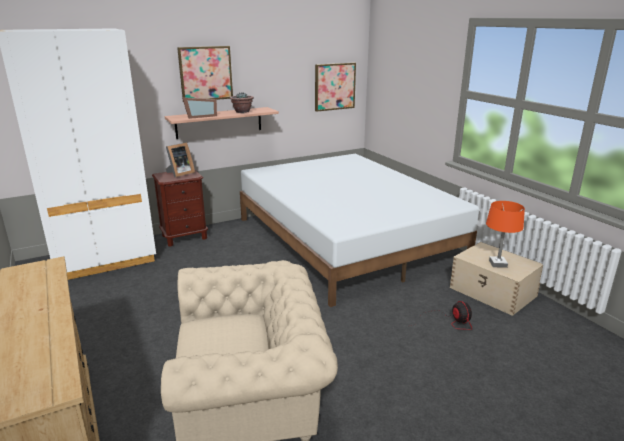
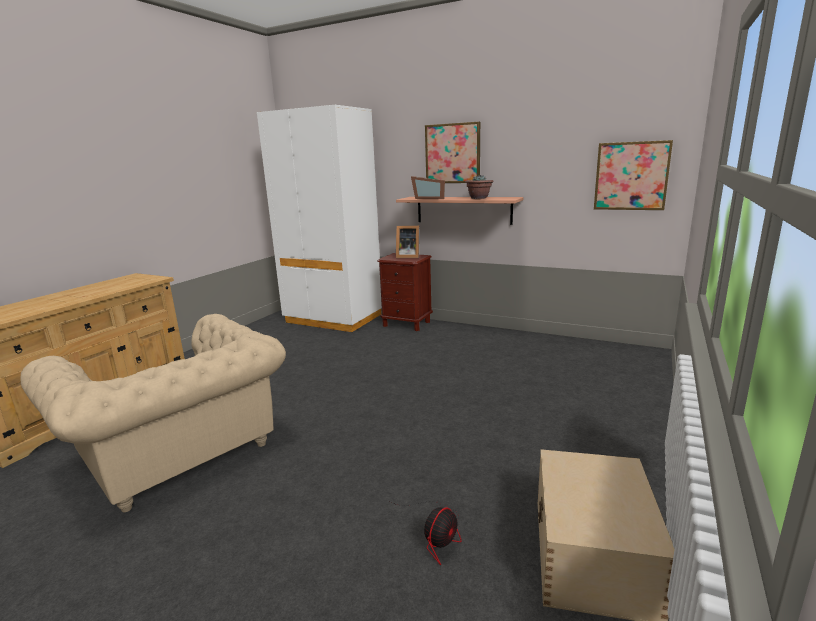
camera: 55 degrees right, 5 degrees down
(345, 240) = (534, 384): white bed -> none
(497, 264) = (581, 498): orange table lamp -> none

